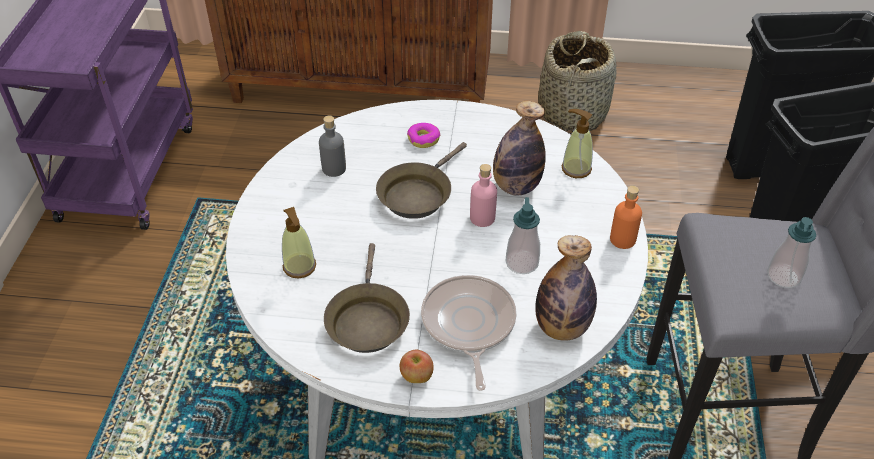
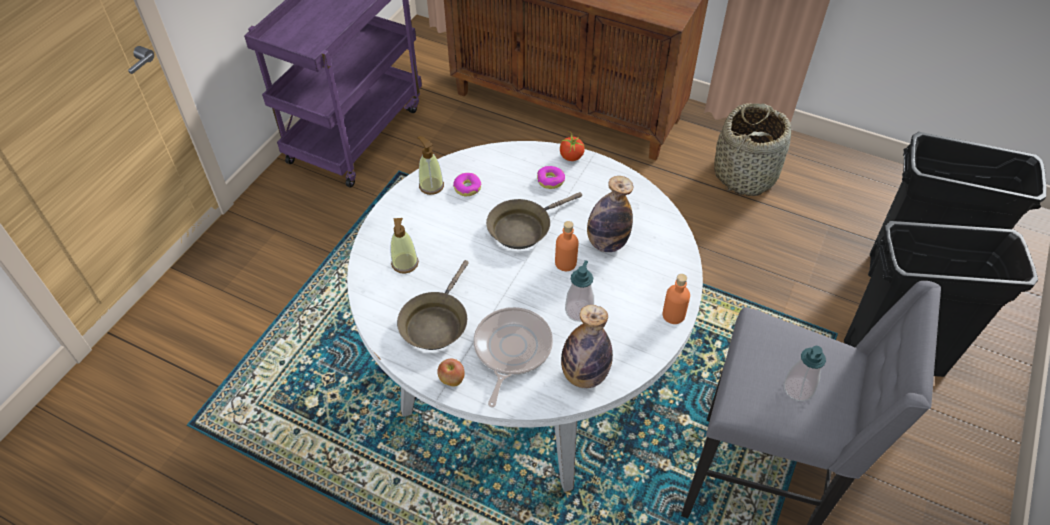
camera: 20 degrees right, 5 degrees up
(334, 168) = (467, 188): grey bottle -> donut
(434, 110) = (571, 156): none -> tomato
(482, 218) = (565, 263): pink bottle -> orange bottle
(576, 168) = (665, 240): soap dispenser -> soap dispenser (431, 186)

